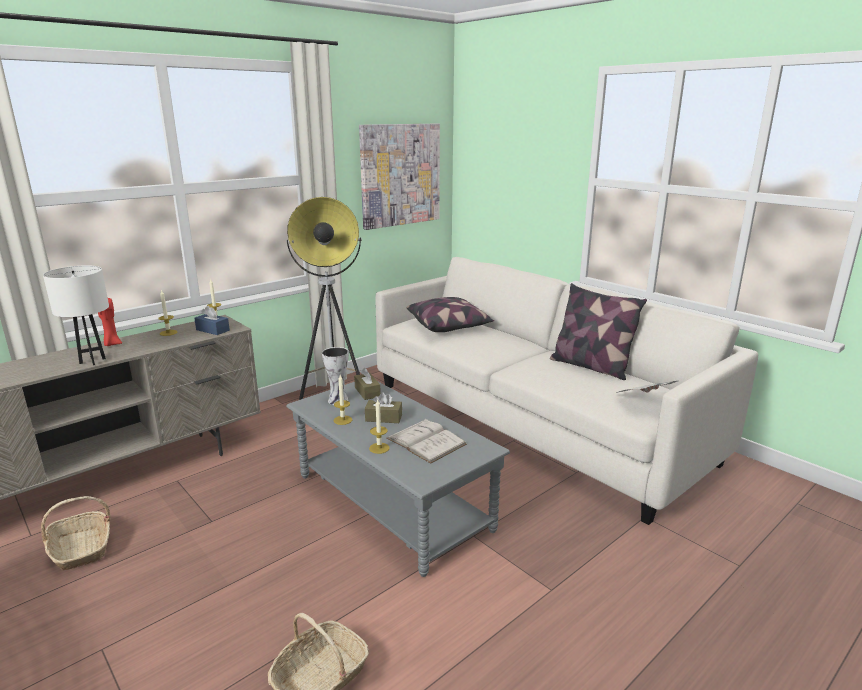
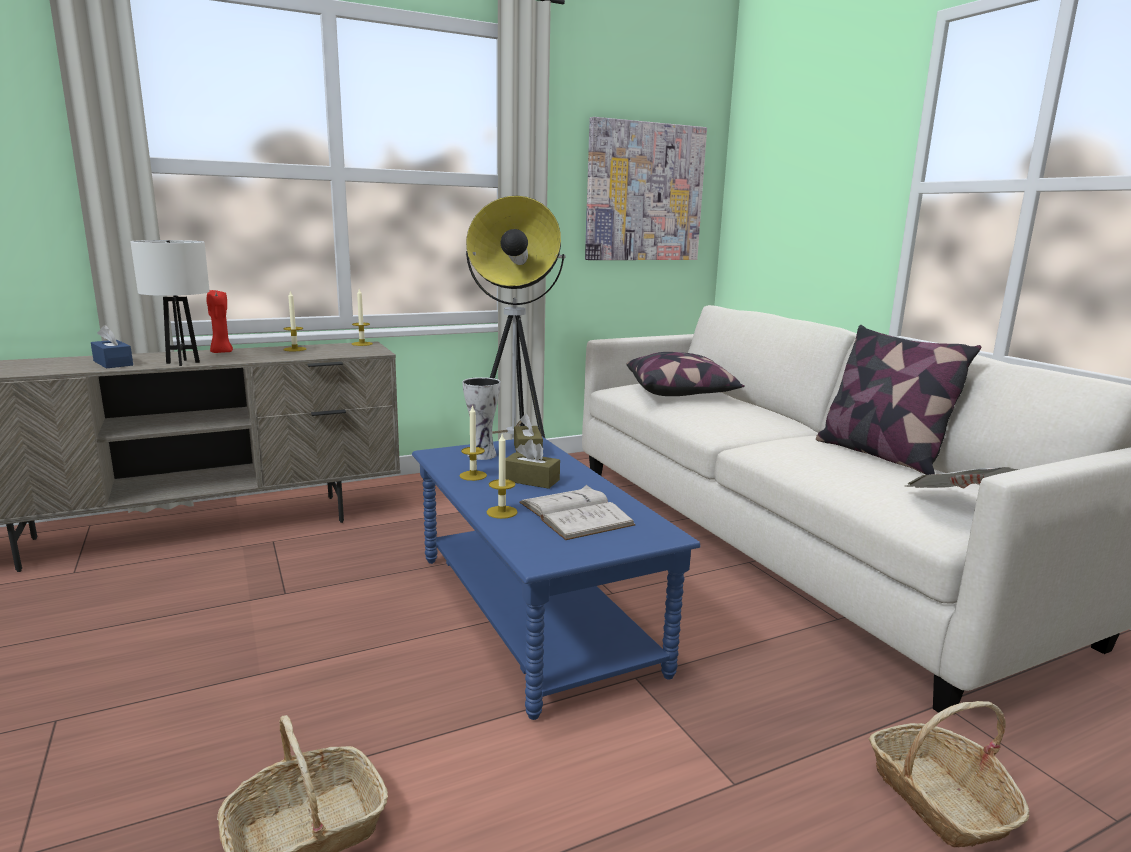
camera: 15 degrees right, 5 degrees down
(81, 548) = (116, 597): basket -> basket (940, 800)
(212, 330) = (348, 351): blue tissue box -> blue tissue box (113, 363)
(392, 503) = (533, 613): grey coffee table -> blue coffee table

